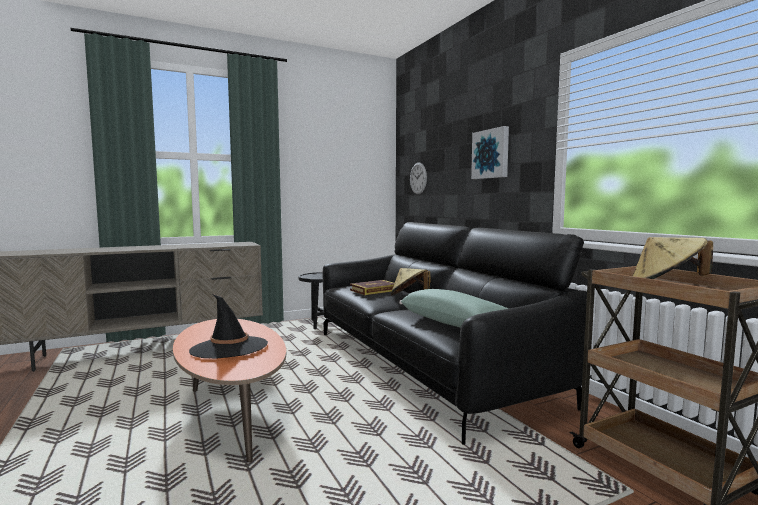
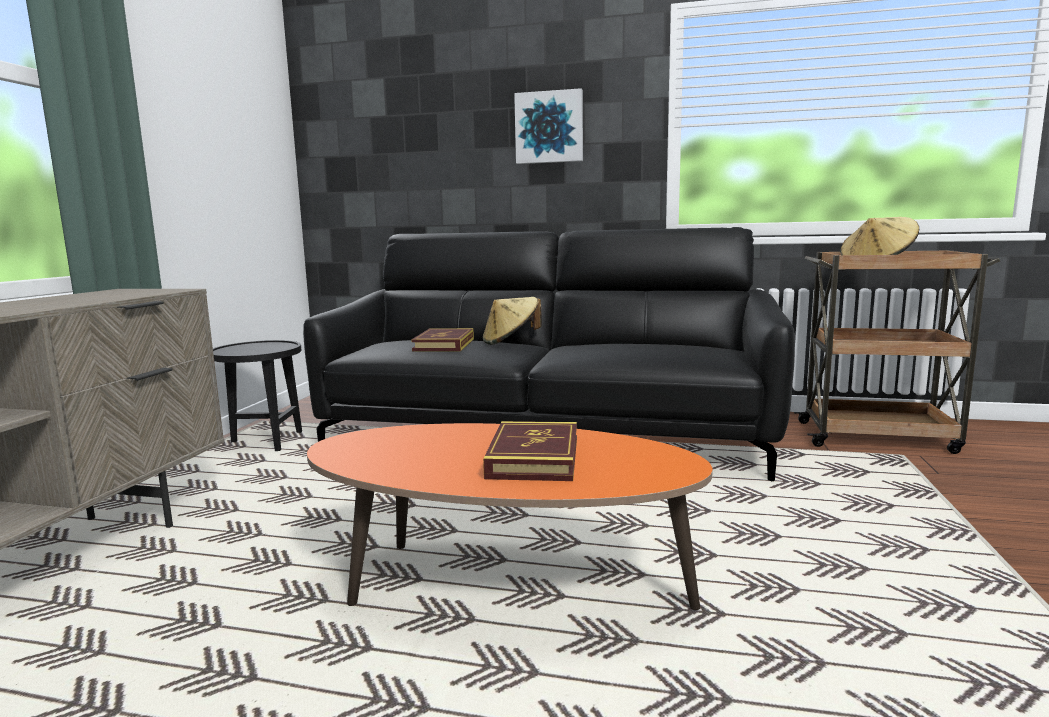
camera: 50 degrees left, 5 degrees up
(229, 348) = (534, 458): black hat -> book
(418, 178) = (370, 162): wall clock -> none
(455, 323) = (672, 350): green pillow -> none

